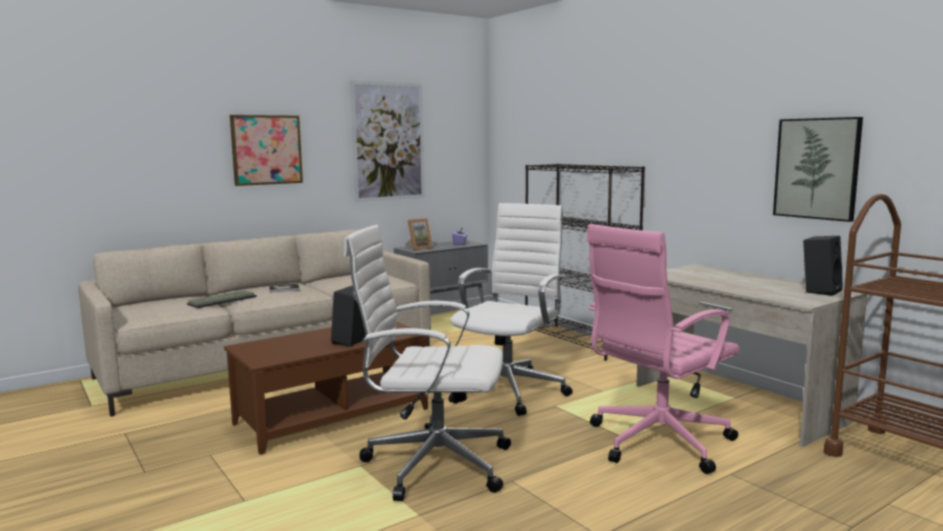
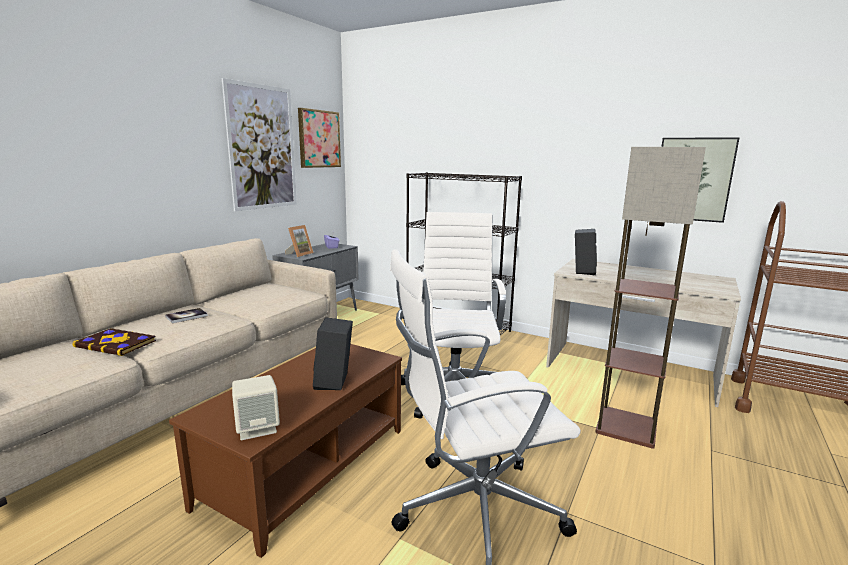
camera: 25 degrees left, 5 degrees up
(222, 300) = (116, 343): keyboard -> book
(266, 150) = (133, 153): picture -> picture (319, 139)
(272, 357) = (257, 428): none -> beige speaker
(656, 442) = (625, 427): pink office chair -> floor lamp
(820, 291) = (706, 279): black speaker -> black speaker (582, 271)

